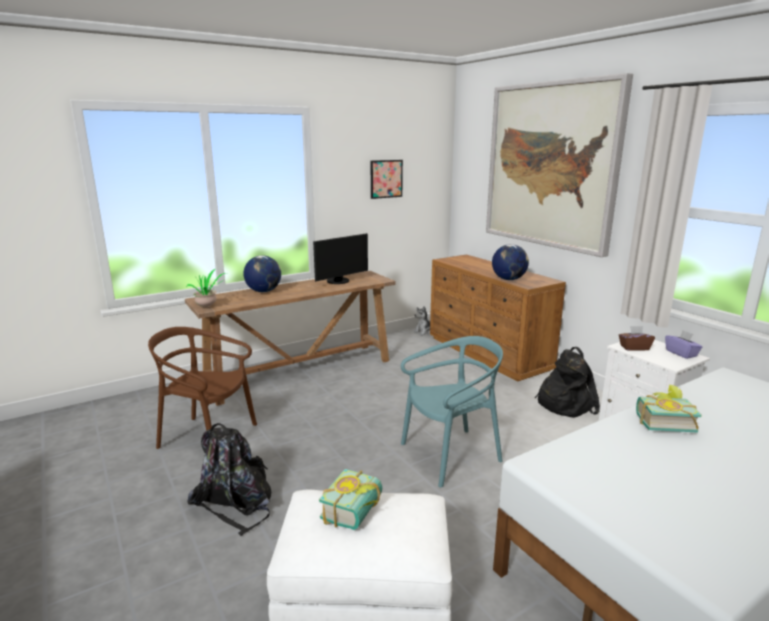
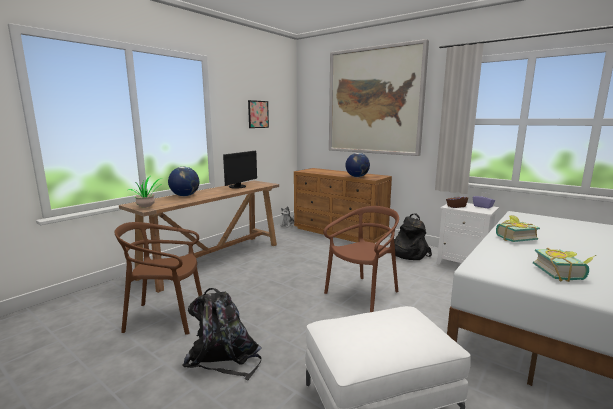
camera: 20 degrees left, 5 degrees down
(357, 513) = (375, 325): book -> book (563, 273)
(450, 455) = (363, 294): turquoise chair -> brown chair

